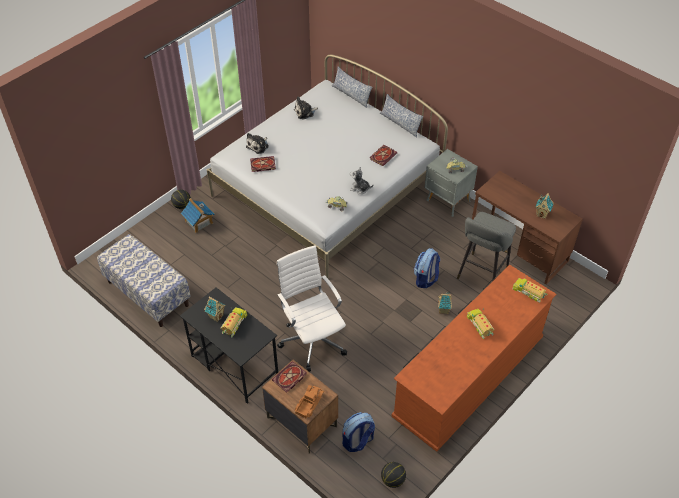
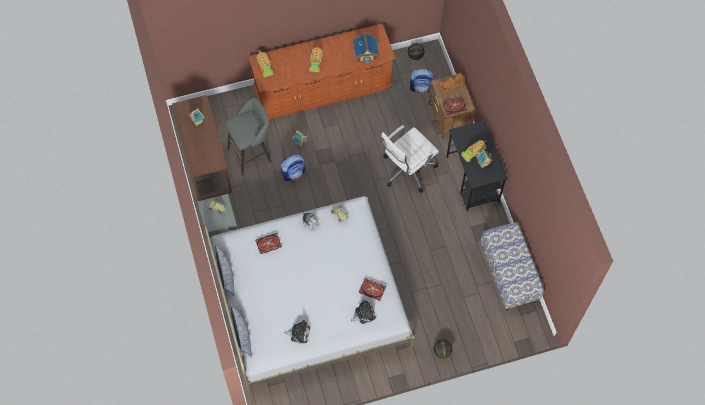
camera: 150 degrees left, 15 degrees up
(199, 222) = (436, 324): toy house -> toy house (365, 53)
(312, 339) = (407, 170): white office chair -> white office chair turned 45 degrees clockwise

